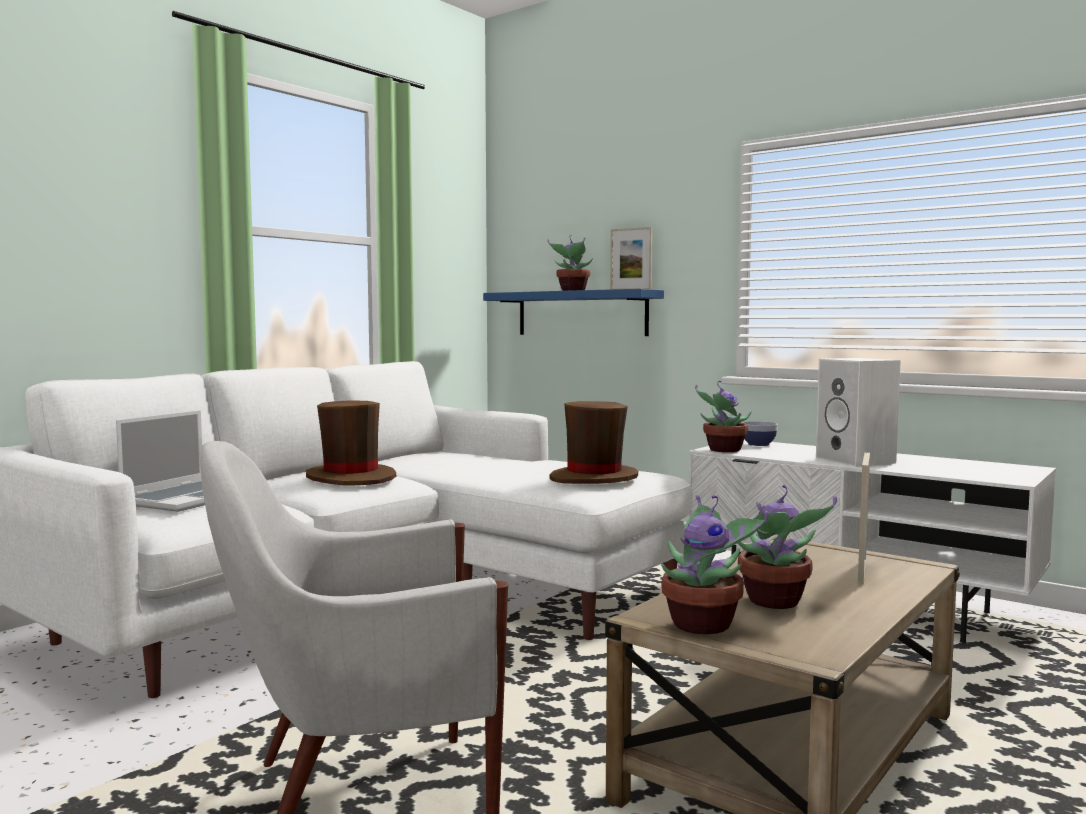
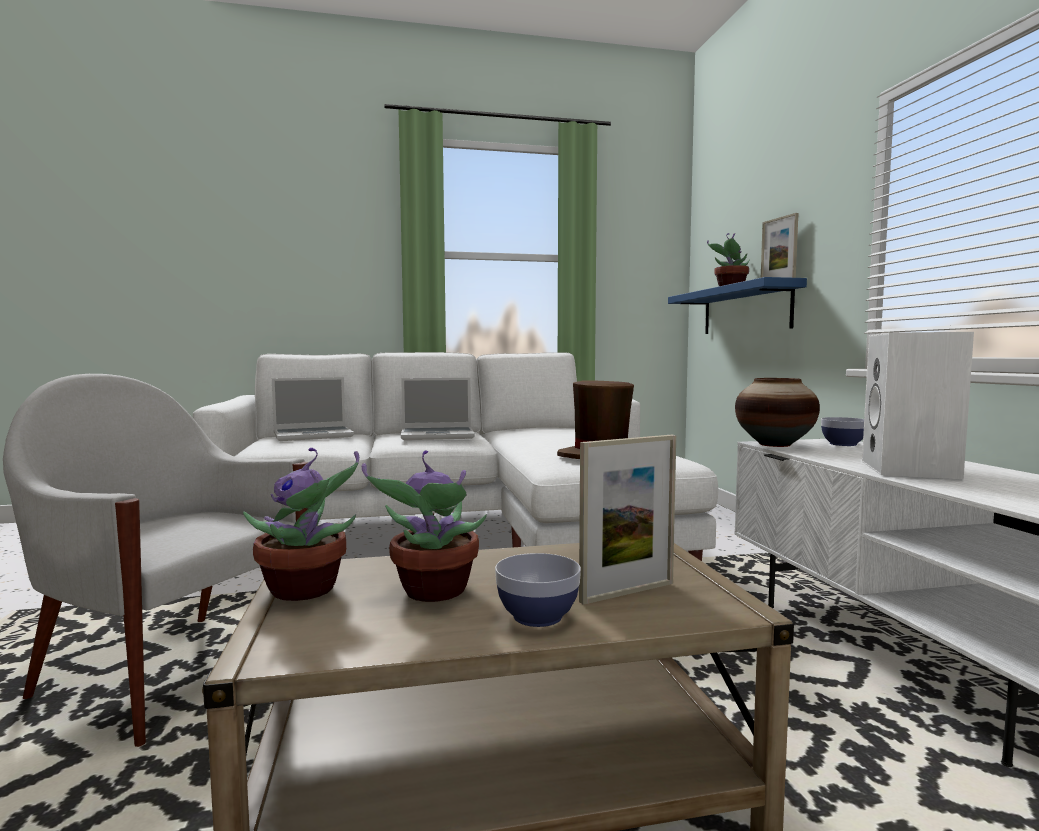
camera: 40 degrees right, 0 degrees up
(351, 478) = (438, 435): brown hat -> laptop
(722, 450) = (774, 444): potted plant -> vase
(864, 596) = (537, 616): none -> bowl

